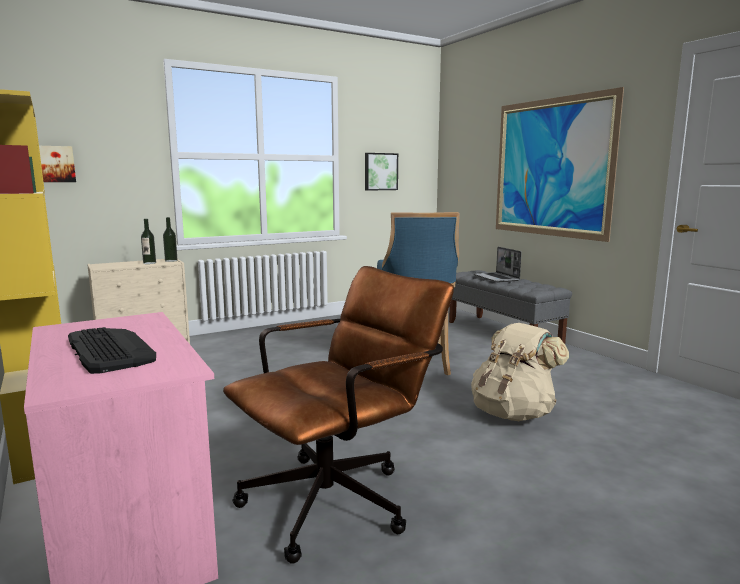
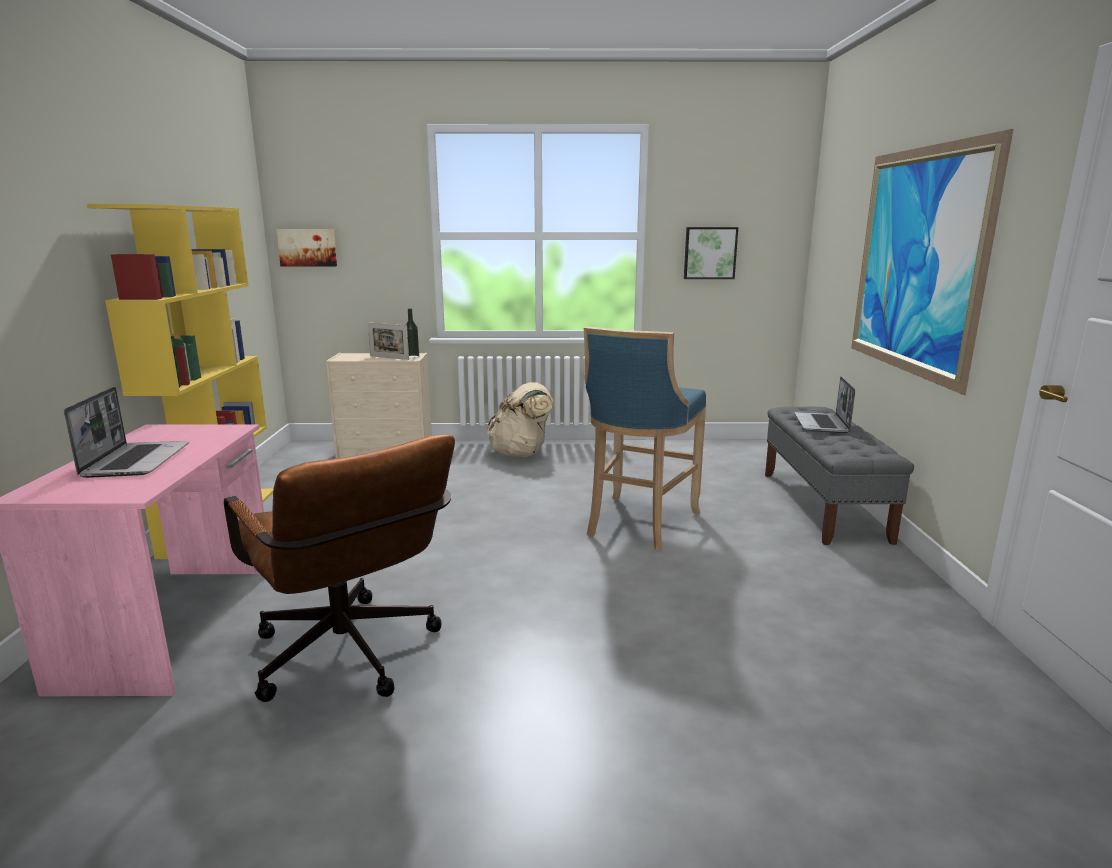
camera: 30 degrees right, 5 degrees up
(110, 350) = (136, 460): keyboard -> laptop
(149, 263) = (389, 358): bottle -> picture frame
(340, 498) = (351, 659): brown office chair -> brown office chair turned 60 degrees clockwise
(513, 413) = (667, 624): beige backpack -> beige backpack (521, 453)

